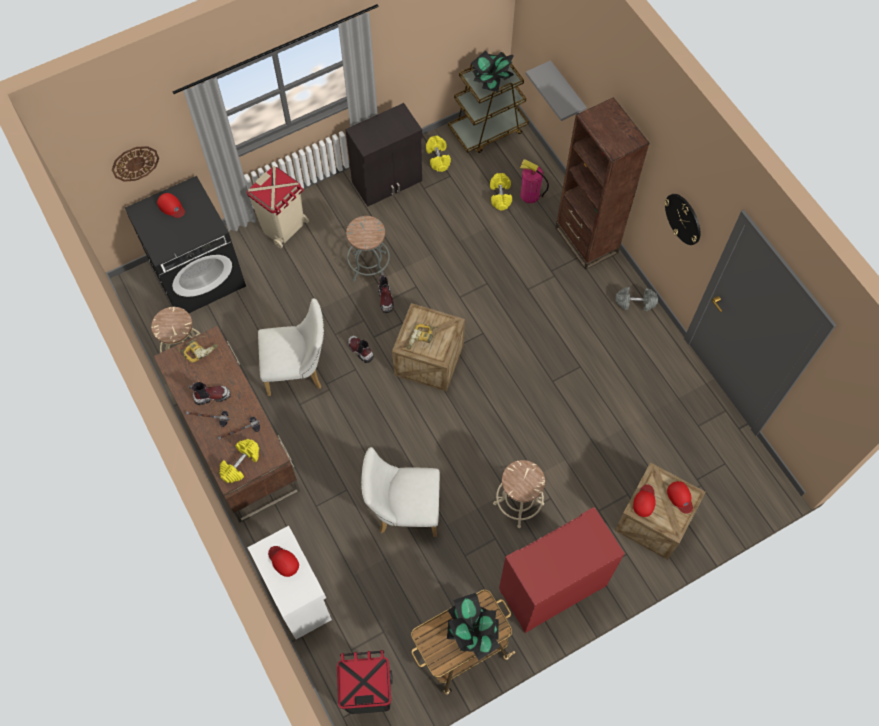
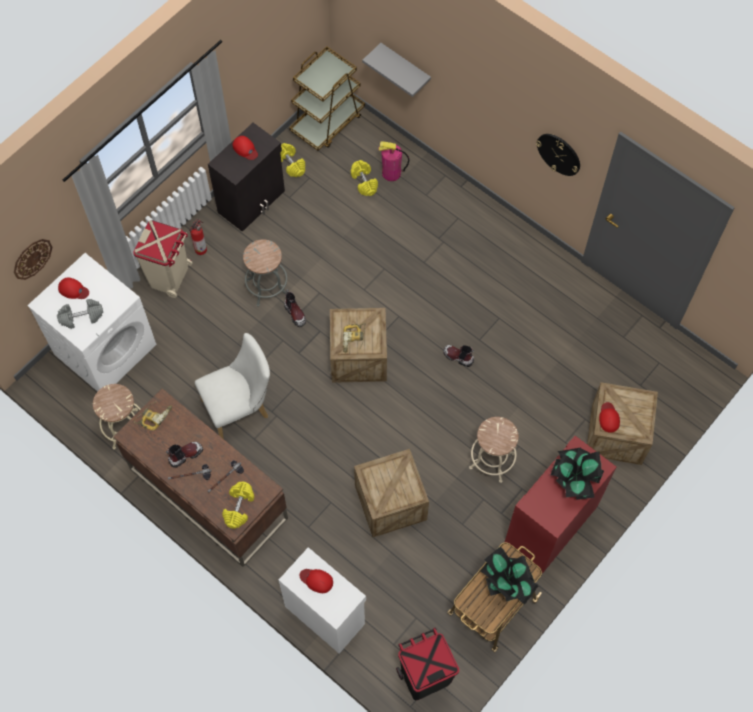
camera: 20 degrees left, 0 degrees up
(199, 275) = (105, 348): black washing machine -> white washing machine
(323, 211) = (201, 249): none -> fire extinguisher
(360, 350) = (290, 369): boot -> boot (458, 357)
(403, 510) = (390, 502): white chair -> crate
(491, 81) = (325, 77): potted plant -> potted plant (574, 479)
(586, 240) = (459, 199): brown bookcase -> none
(635, 303) = (526, 243): grey dumbbell -> grey dumbbell (81, 317)
(680, 497) = (638, 404): red cap -> red cap (245, 149)

